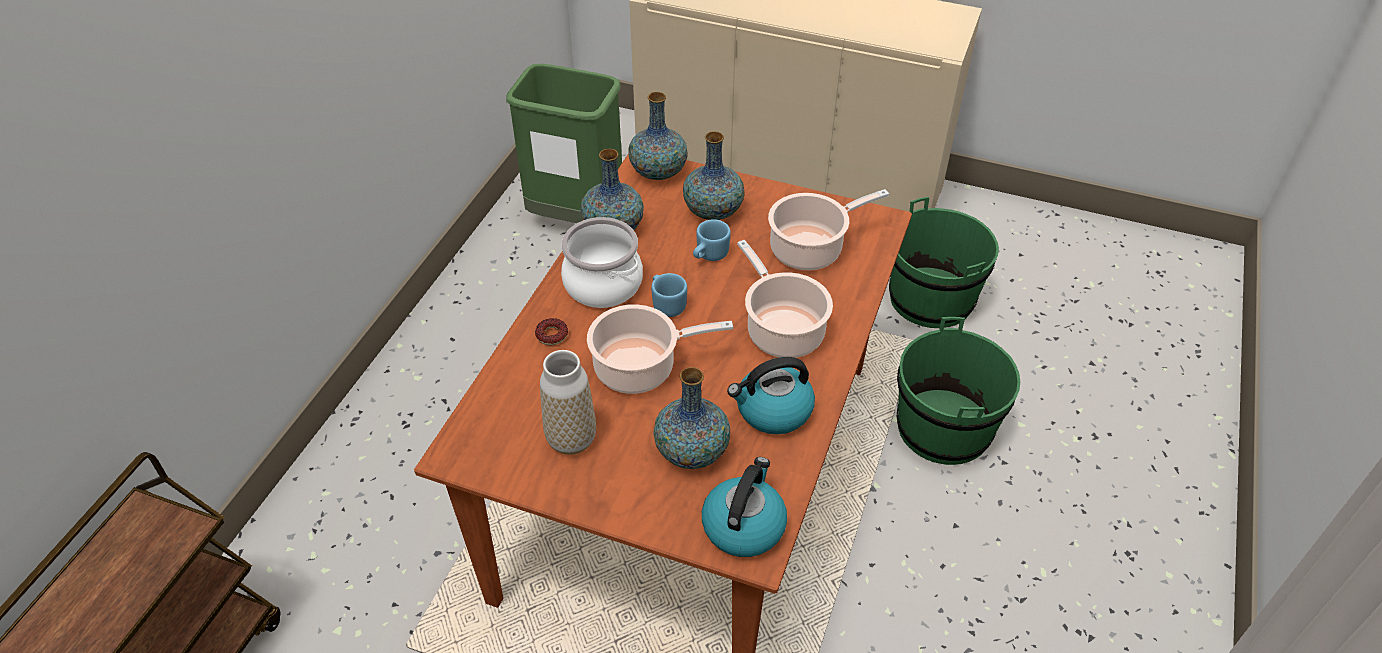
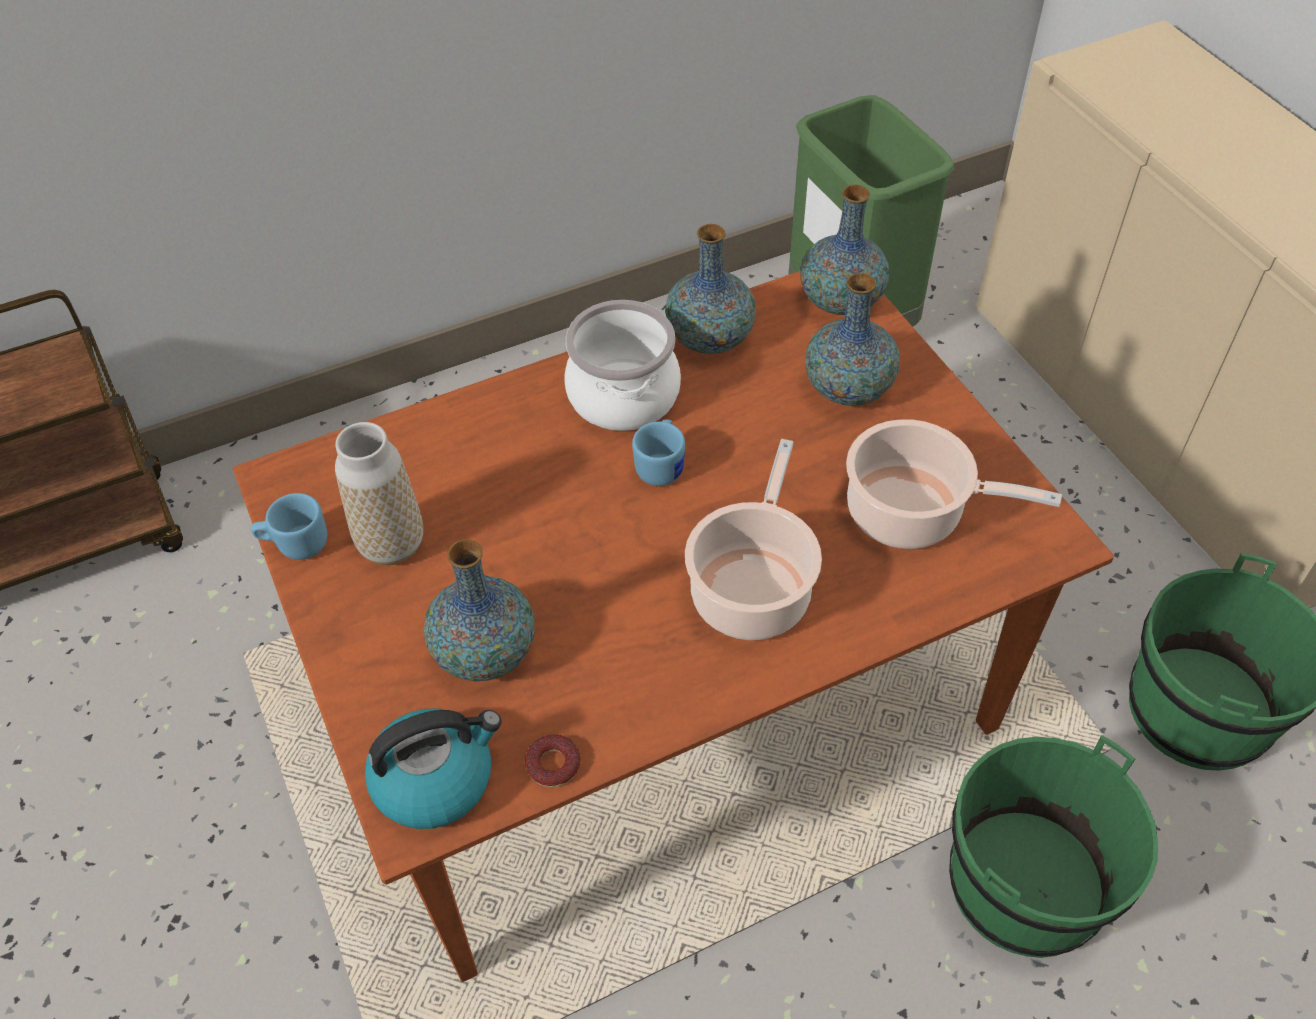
camera: 45 degrees right, 5 degrees up
(552, 335) = (507, 417): donut -> donut (553, 764)
(640, 367) = (548, 517): cooking pot -> none
(708, 256) = (777, 439): blue mug -> blue mug (295, 544)
(772, 411) = (624, 676): kettle -> none

